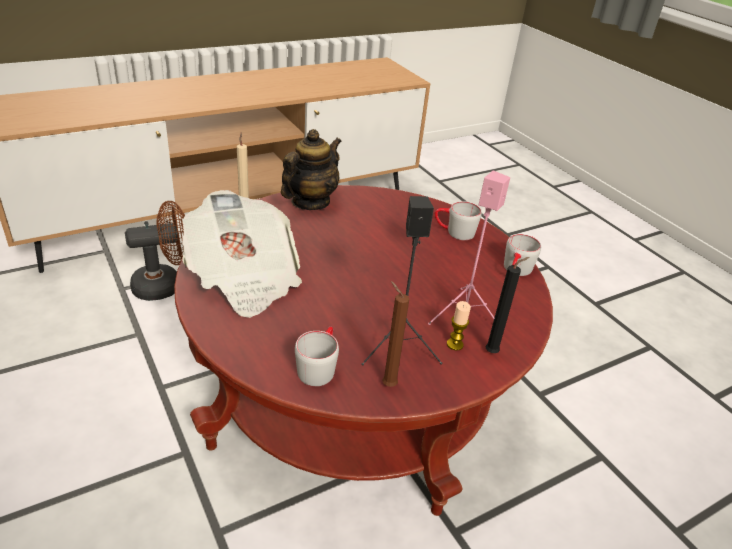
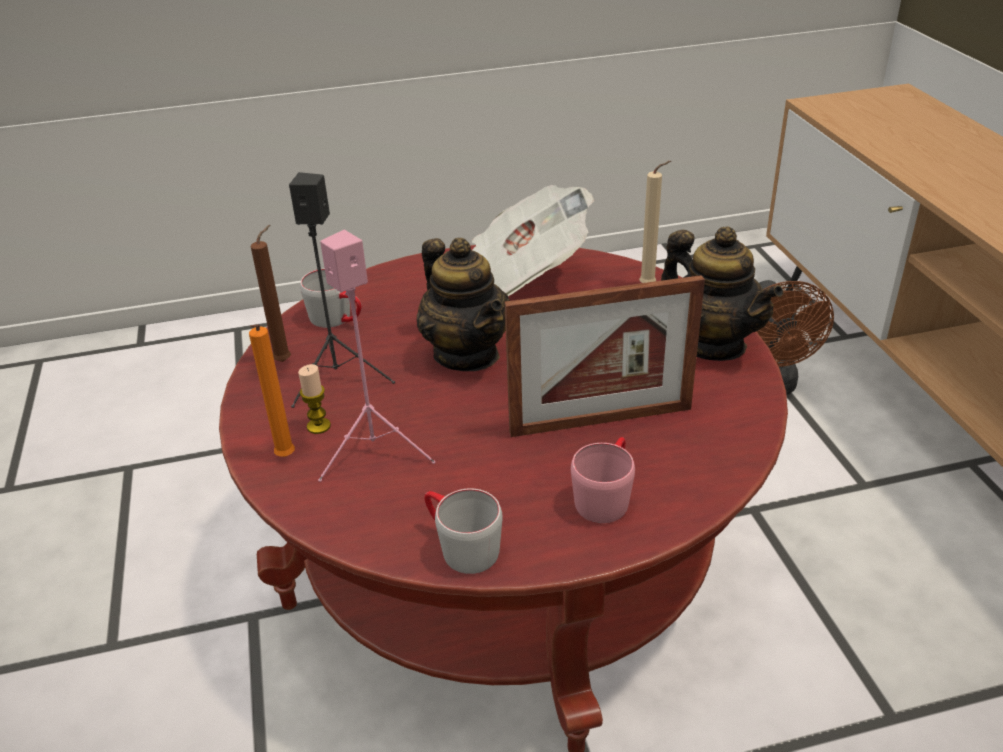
camera: 110 degrees right, 0 degrees up
(348, 290) = (467, 354): none -> teapot
(396, 235) = (601, 420): none -> picture frame
(454, 232) = (605, 495): grey mug -> pink mug
(493, 352) = (284, 459): black candle -> orange candle

